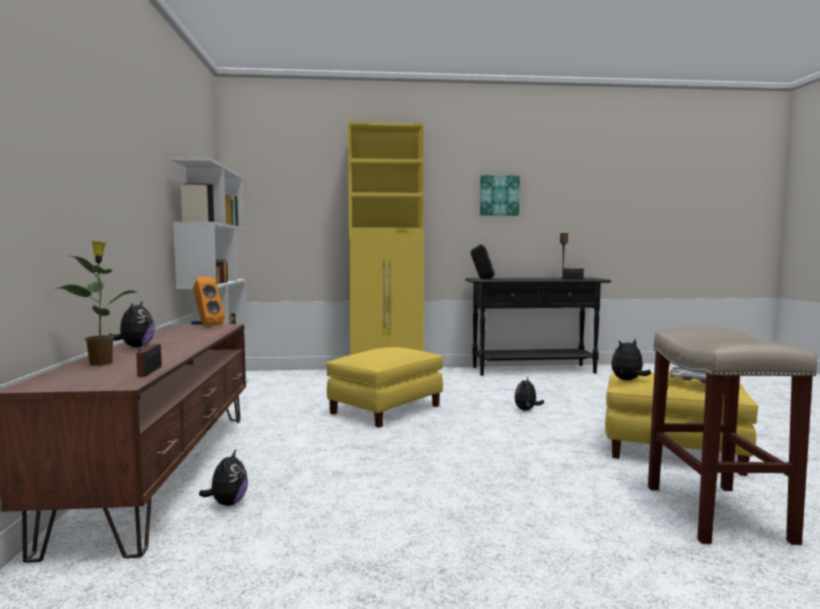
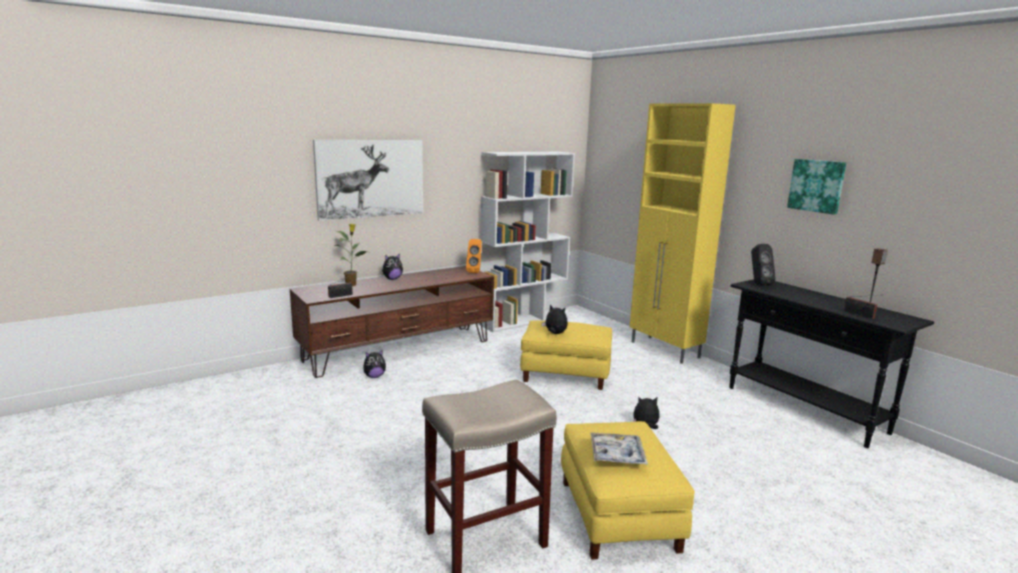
camera: 60 degrees right, 10 degrees up
(82, 165) = (370, 178): none -> picture
(628, 380) = (594, 425): plush toy -> plush toy (555, 334)

